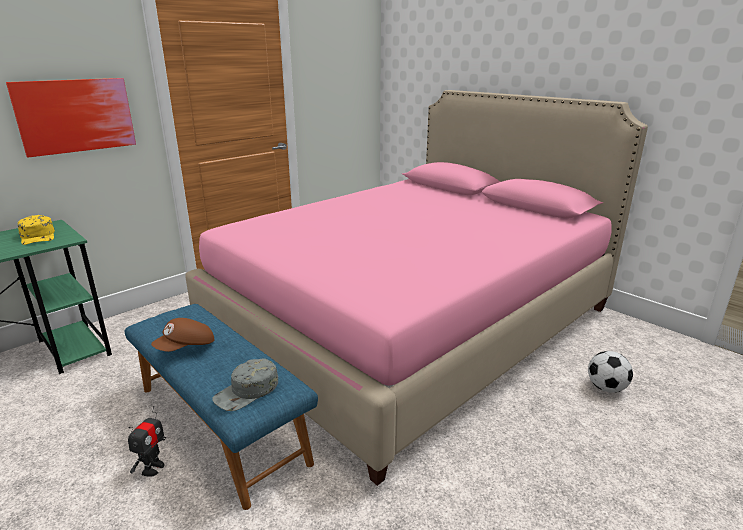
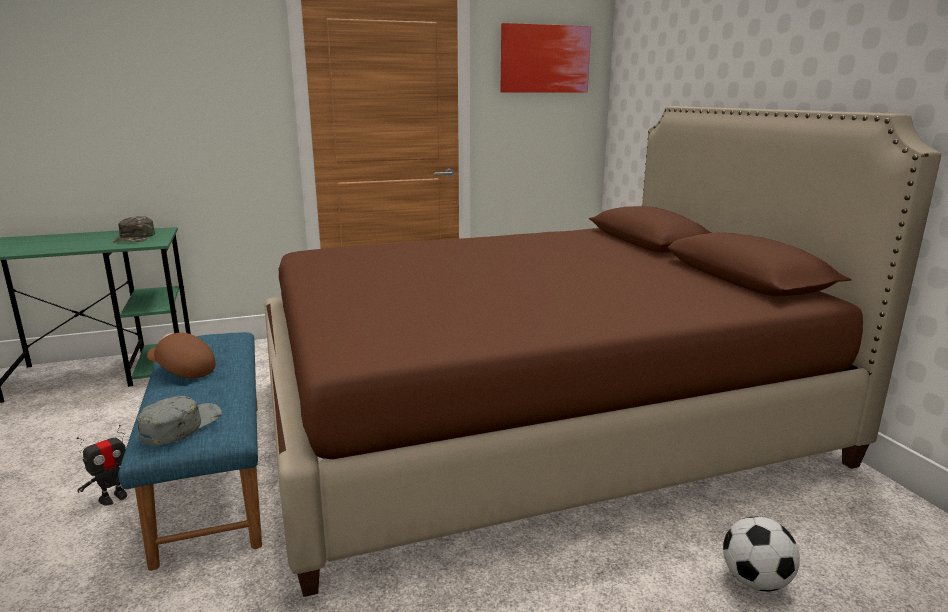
camera: 25 degrees right, 5 degrees down
(38, 236) = (135, 238): yellow cap -> green cap
(75, 115) = (202, 118): picture -> picture (544, 59)
(186, 347) = (182, 370): brown cap -> brown cap turned 45 degrees clockwise
(247, 391) = (181, 425): grey cap -> grey cap turned 135 degrees clockwise
(412, 323) = (533, 419): pink bed -> brown bed

